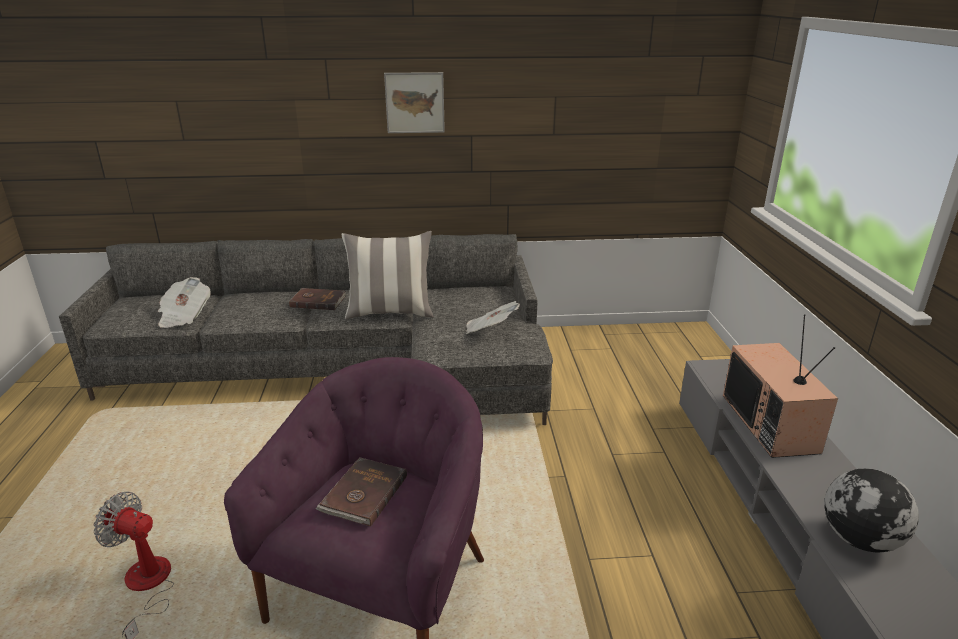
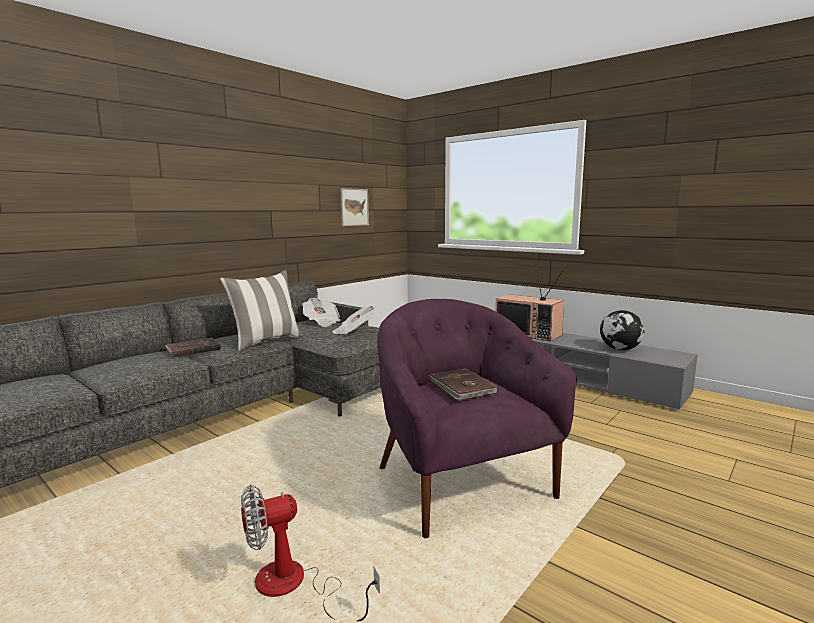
camera: 45 degrees left, 15 degrees down
(184, 316) = (63, 388): newspaper -> newspaper (321, 322)
(415, 103) = (231, 183): picture -> picture (354, 207)

